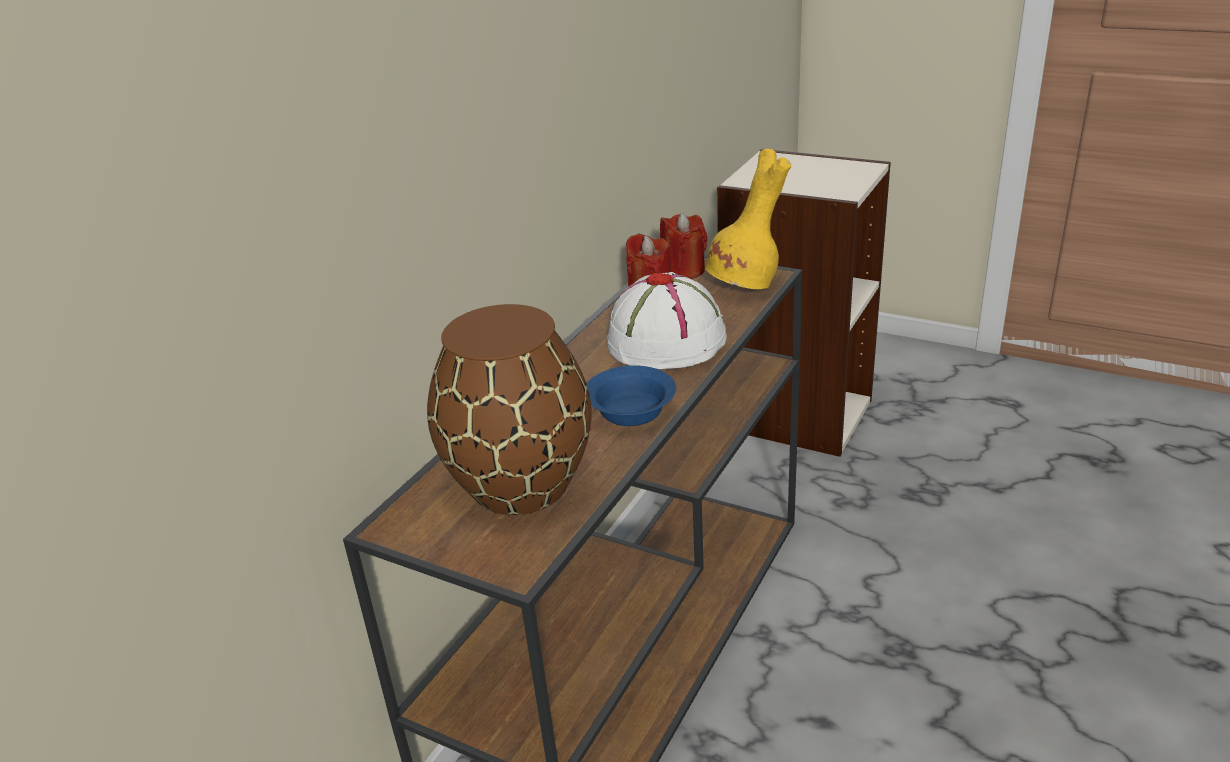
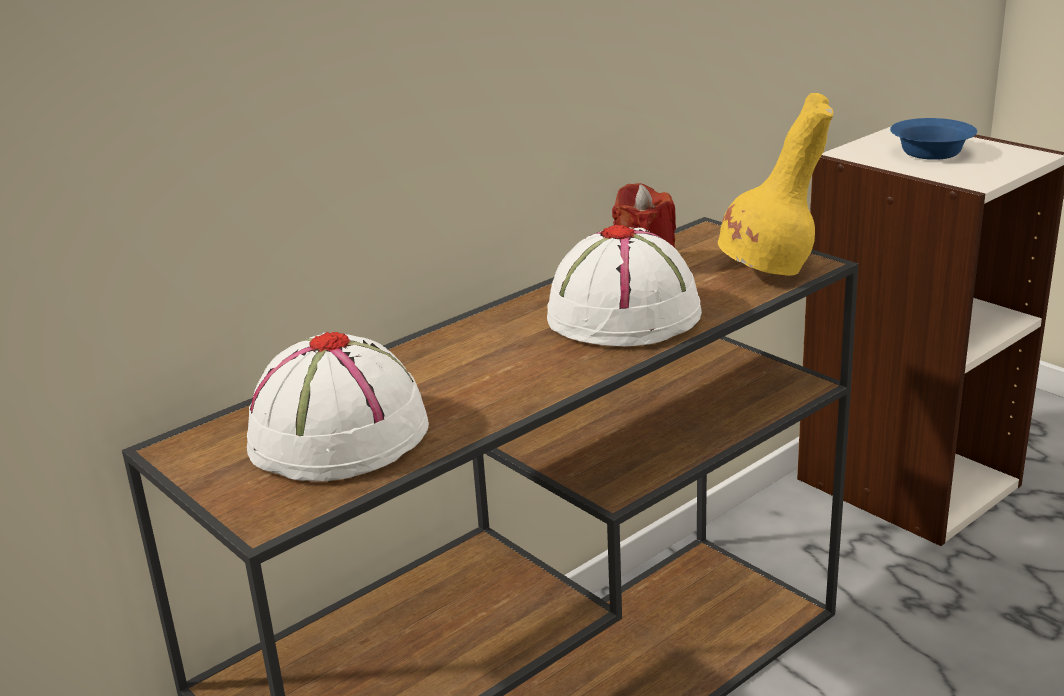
camera: 20 degrees right, 5 degrees down
(520, 486) = (337, 436): brown vase -> white hat
(632, 410) = (524, 382): blue bowl -> blue bowl (932, 152)
(683, 271) = (706, 243): red candle -> none

